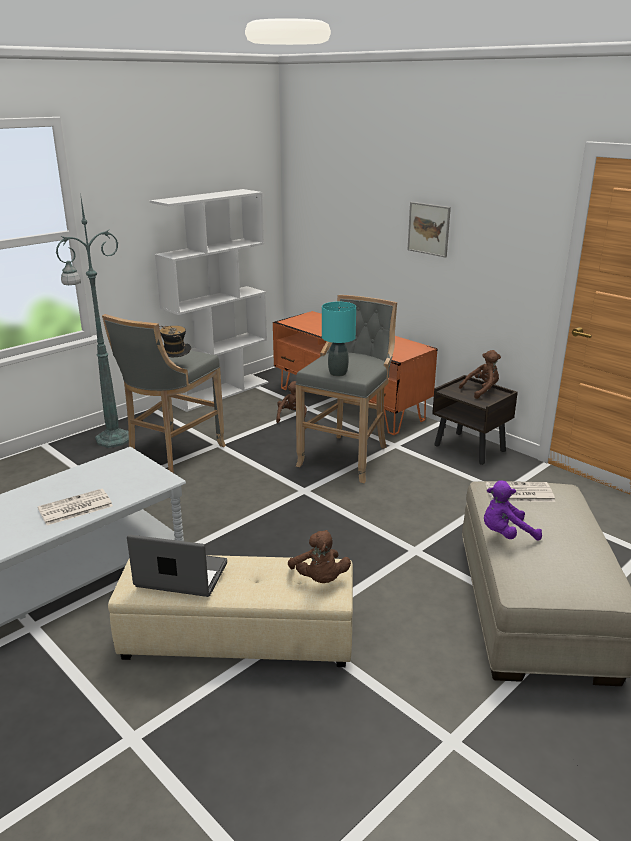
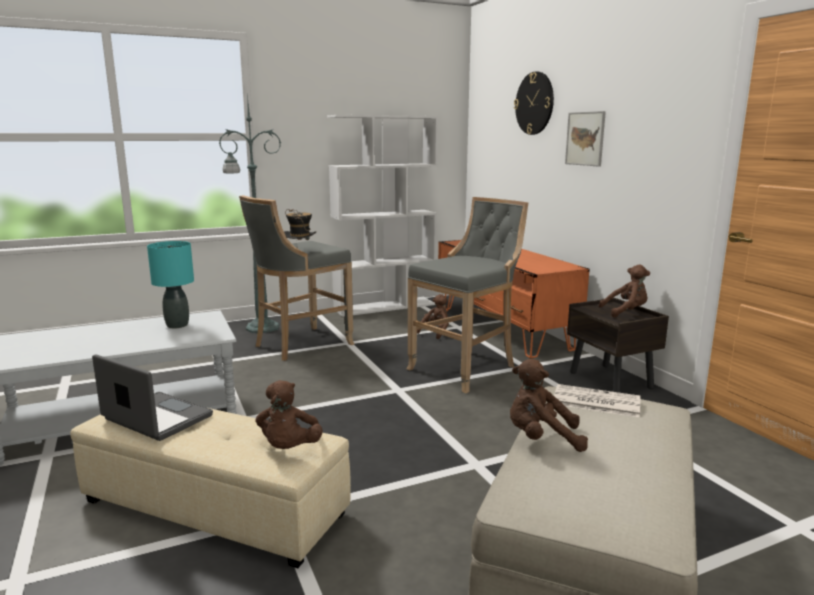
camera: 20 degrees right, 10 degrees down
(74, 508) = (115, 344): newspaper -> none
(338, 373) = (448, 268): turquoise table lamp -> turquoise table lamp (177, 325)
(368, 185) = (534, 103): none -> wall clock
(505, 534) = (541, 439): purple plush toy -> brown plush toy

